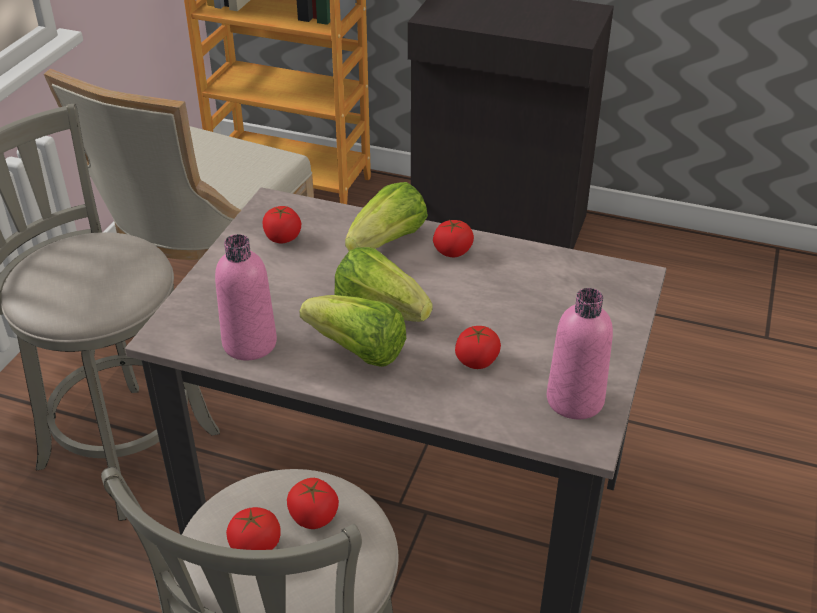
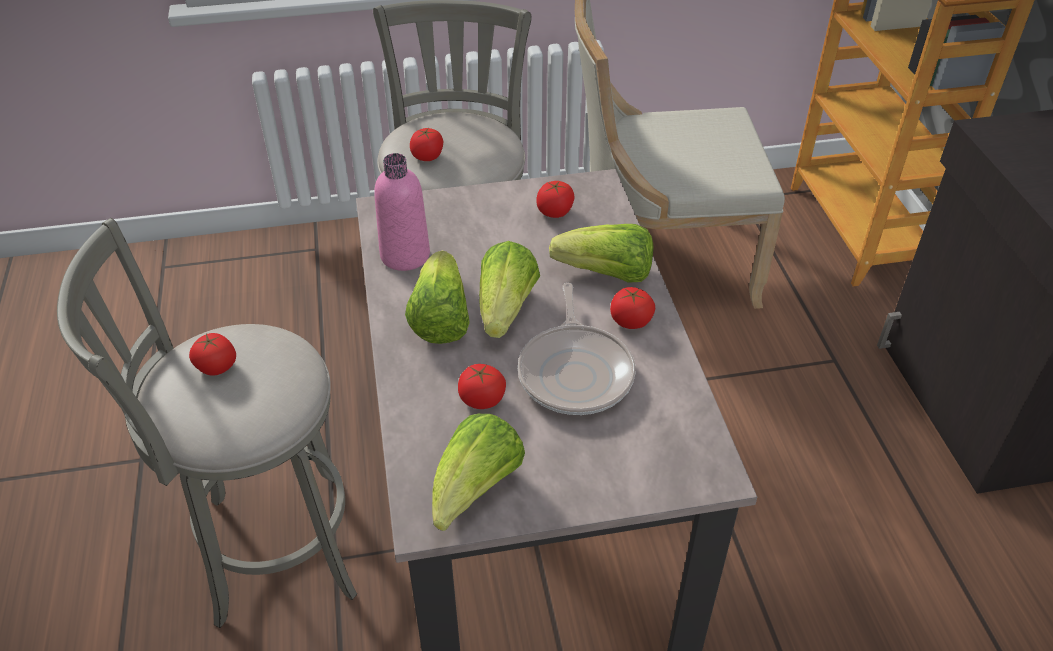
camera: 60 degrees right, 5 degrees up
(313, 517) = (262, 385): tomato -> tomato (427, 156)
(485, 300) = (576, 372): none -> frying pan
(575, 400) = (475, 491): pink bottle -> lettuce

